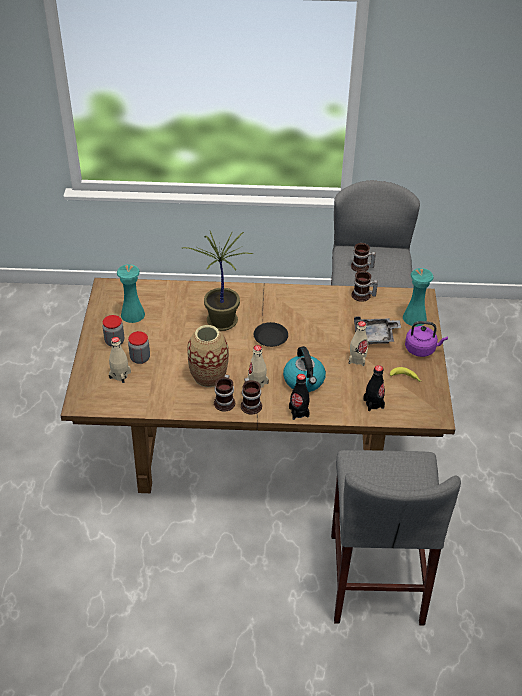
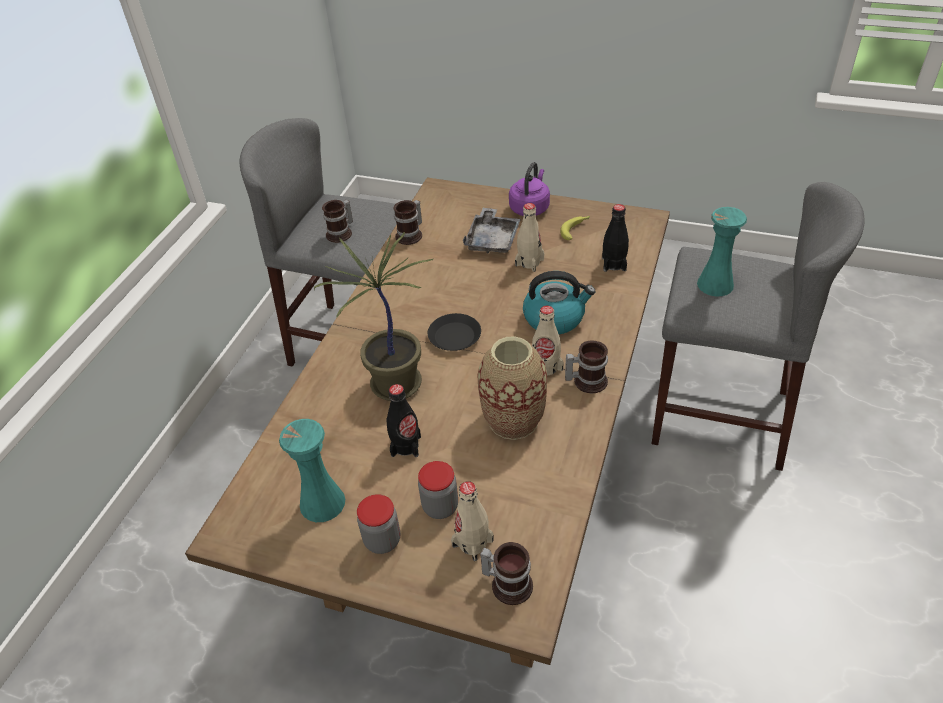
camera: 70 degrees left, 0 degrees up
(226, 401) = (574, 408): mug -> mug (509, 583)
(299, 412) = (614, 334): black bottle -> black bottle (406, 446)
(414, 318) = (472, 202): turquoise vase -> turquoise vase (715, 284)

